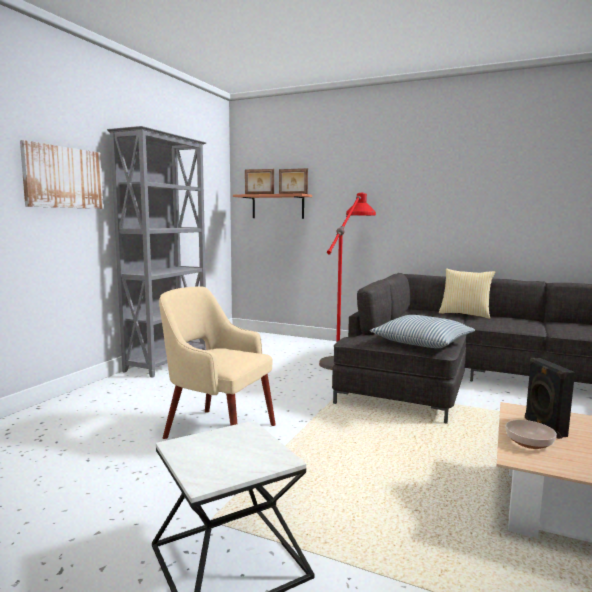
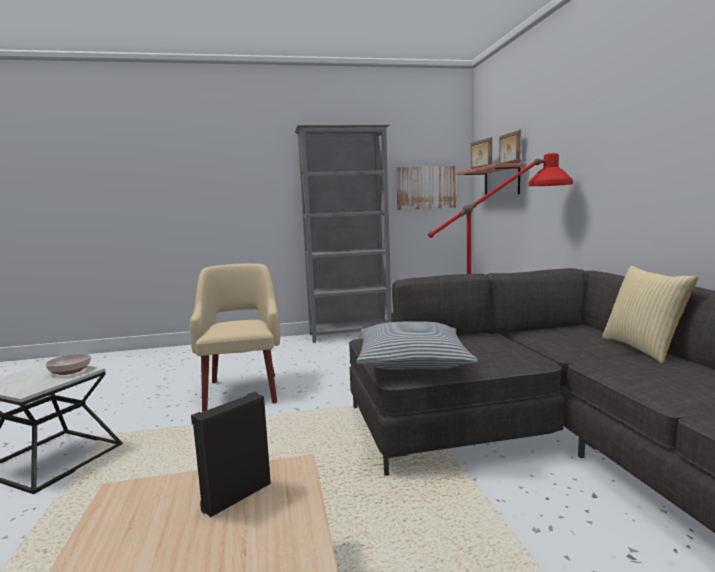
camera: 55 degrees right, 0 degrees up
(63, 177) = (253, 176): picture -> picture (426, 187)
(529, 442) = (175, 492): bowl -> bowl (71, 371)

